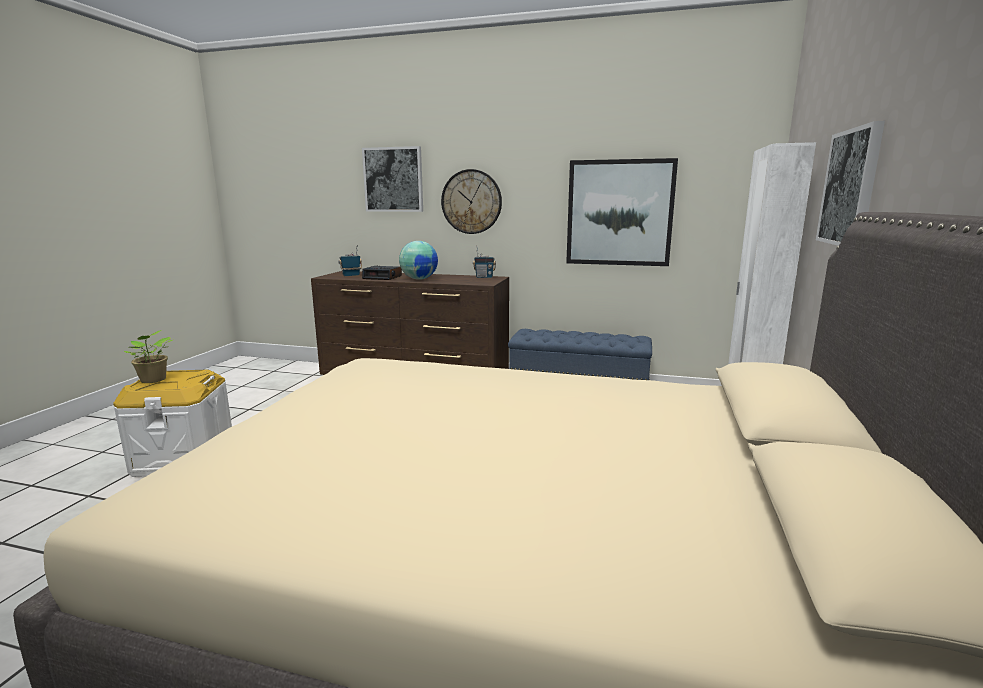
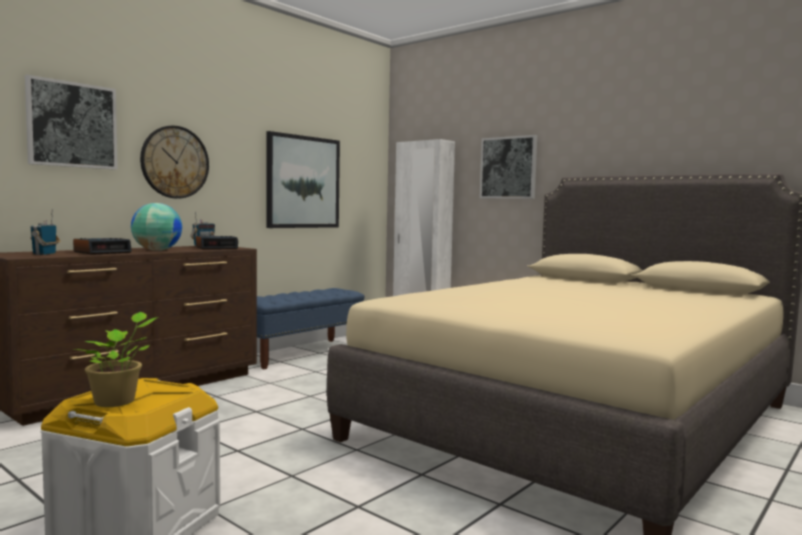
camera: 65 degrees left, 10 degrees down
(473, 281) = (217, 248): none -> alarm clock

